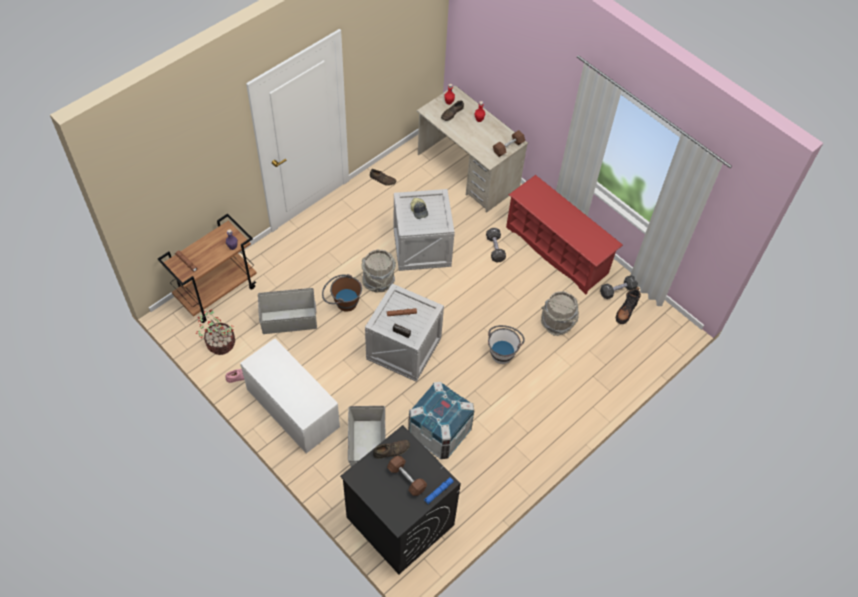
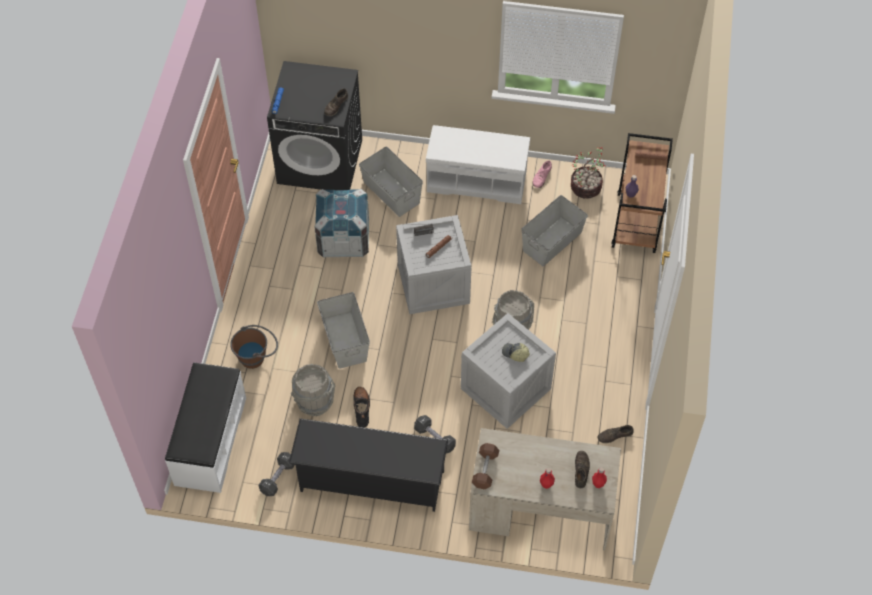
camera: 145 degrees right, 0 degrees up
(342, 302) = (525, 286): brown bucket -> brown bucket (257, 356)
(406, 478) = (308, 96): brown dumbbell -> none
(503, 351) = (344, 340): white bucket -> grey storage box
(557, 250) = (371, 481): red shoe rack -> black shoe rack
(626, 311) = (255, 460): black boot -> black boot (362, 408)
(650, 344) = (210, 441): none -> white bench

